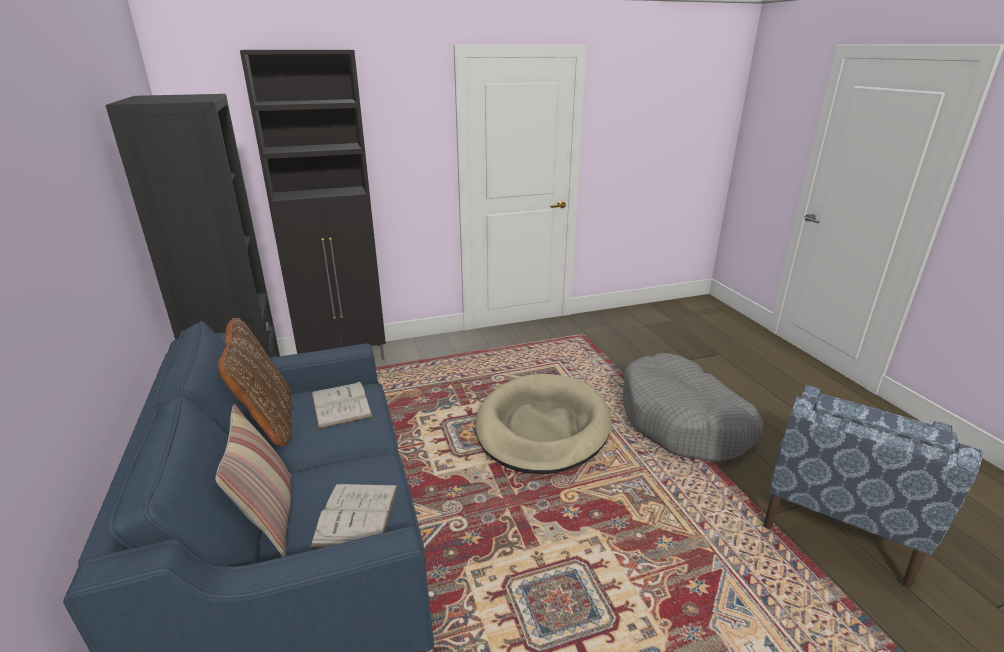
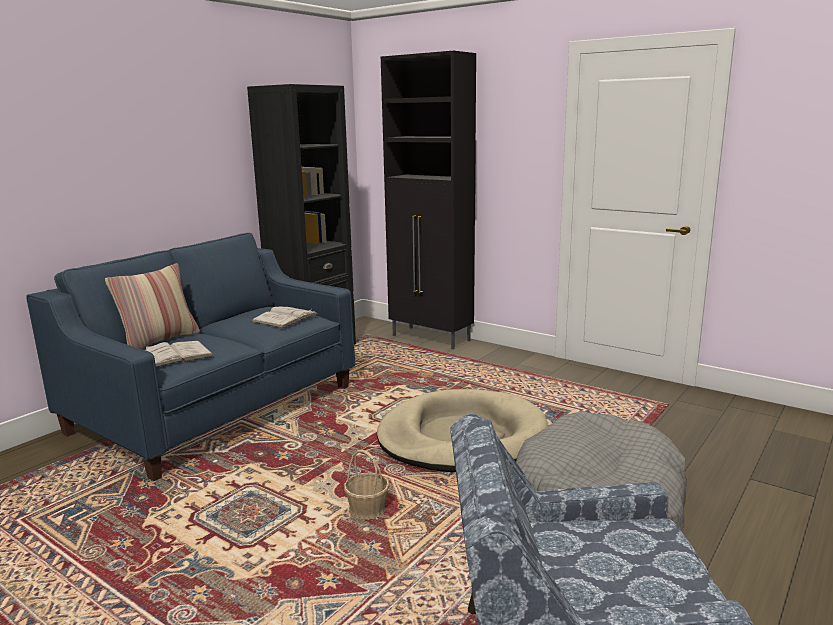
camera: 55 degrees right, 10 degrees down
(268, 421) = (246, 311): brown pillow -> none
(609, 523) = (367, 510): none -> basket

